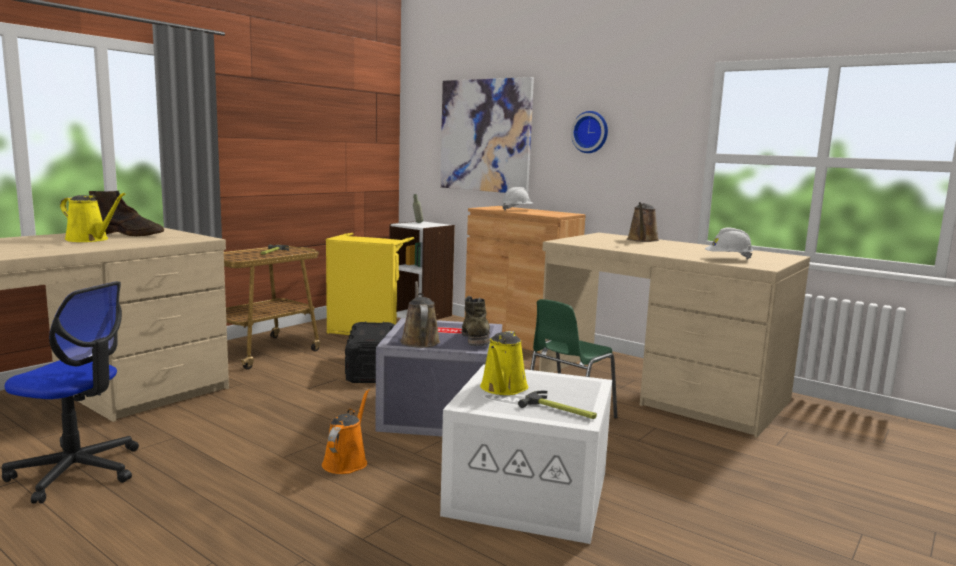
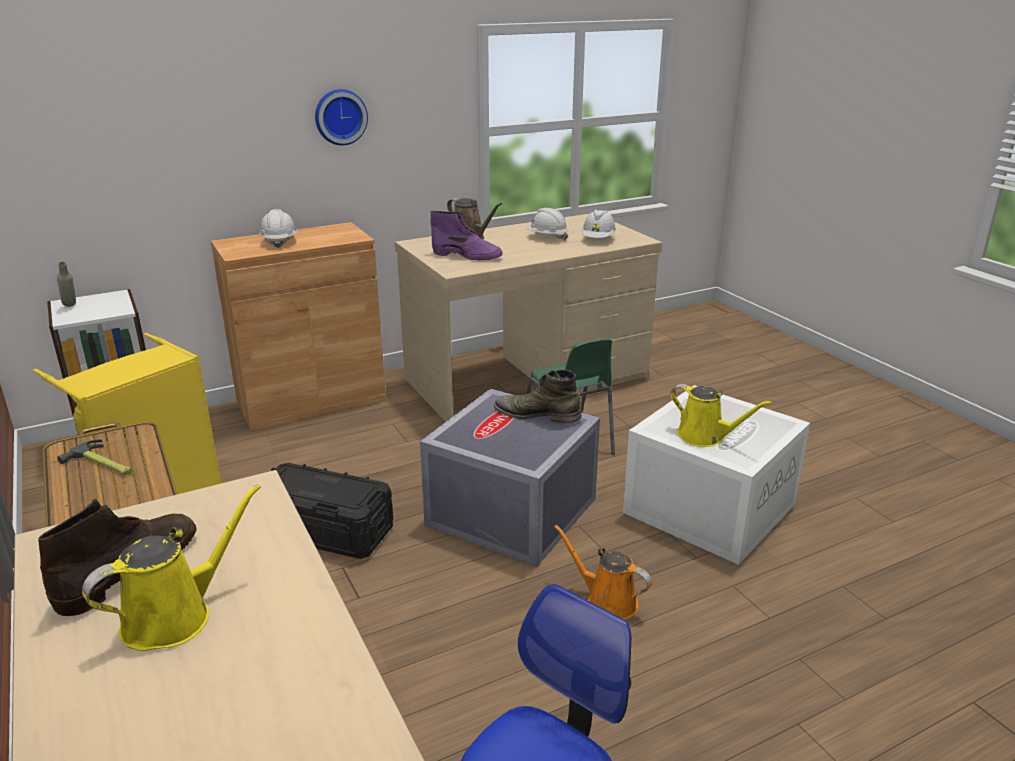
camera: 65 degrees left, 15 degrees up
(419, 341) = (530, 447): brown watering can -> none
(485, 135) = (158, 139): picture -> none
(560, 410) = (764, 425): hammer -> none
(601, 241) = (467, 256): none -> purple boot
(695, 250) = (547, 237): none -> white hard hat

